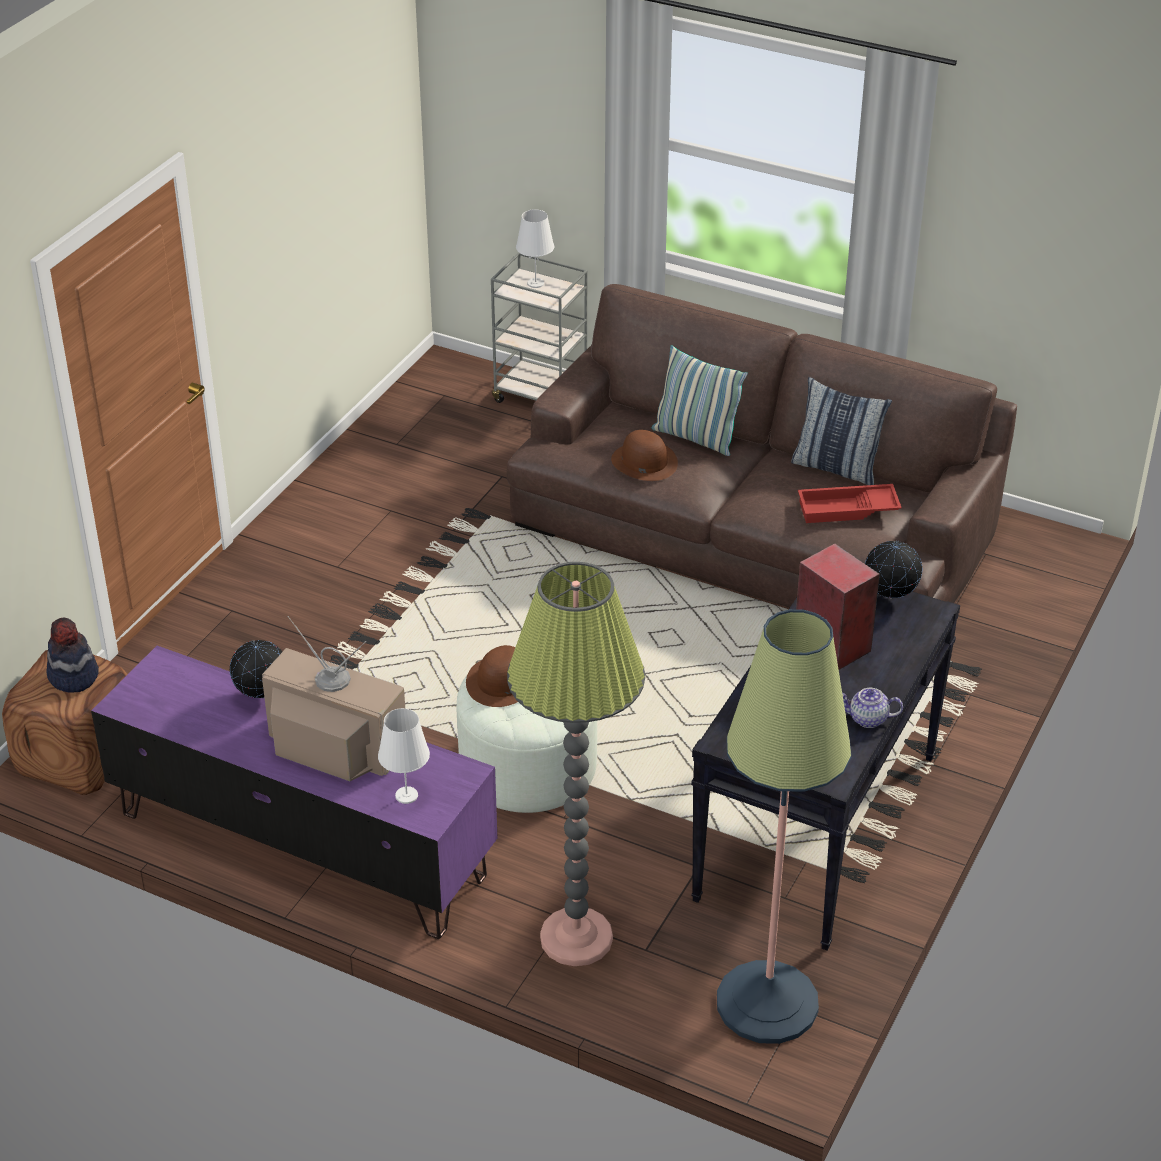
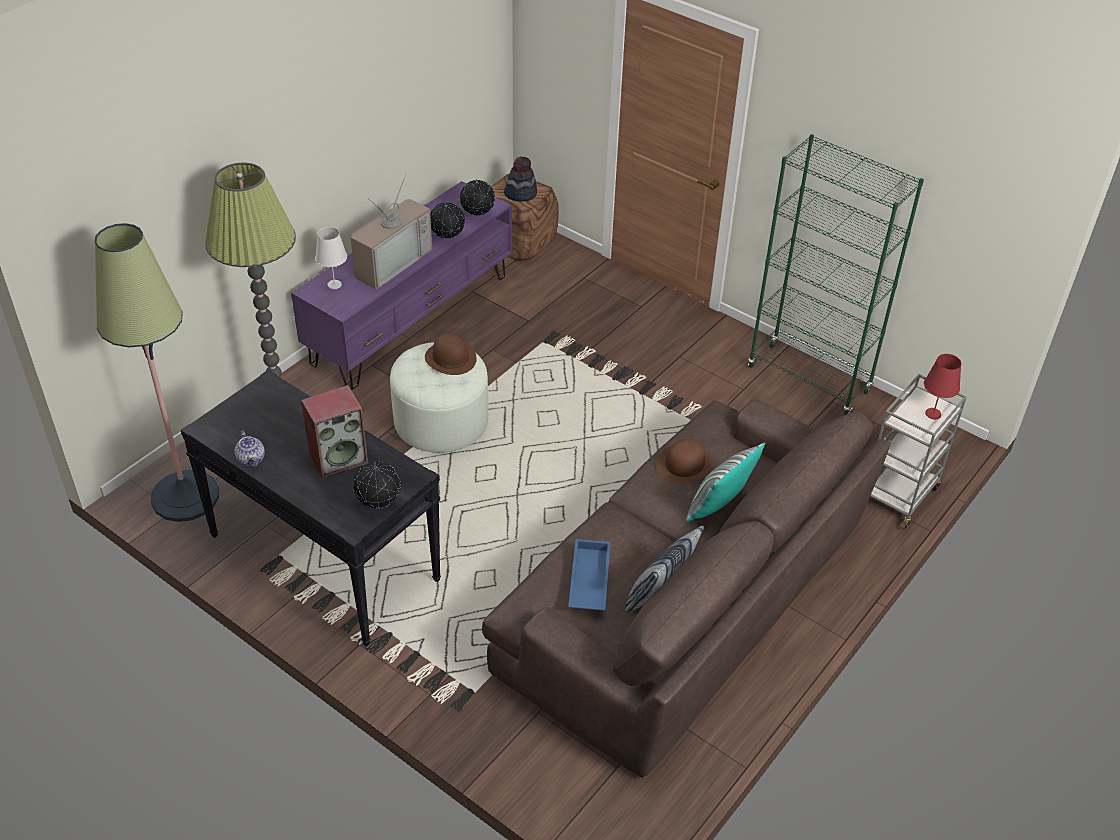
camera: 100 degrees right, 5 degrees up
(194, 675) = (477, 216): none -> globe
(360, 462) = (809, 379): none -> green bookcase
(536, 283) = (933, 414): white table lamp -> red table lamp
(847, 510) = (588, 580): red tray -> blue tray
(867, 719) = (251, 459): teapot -> teapot turned 135 degrees clockwise

